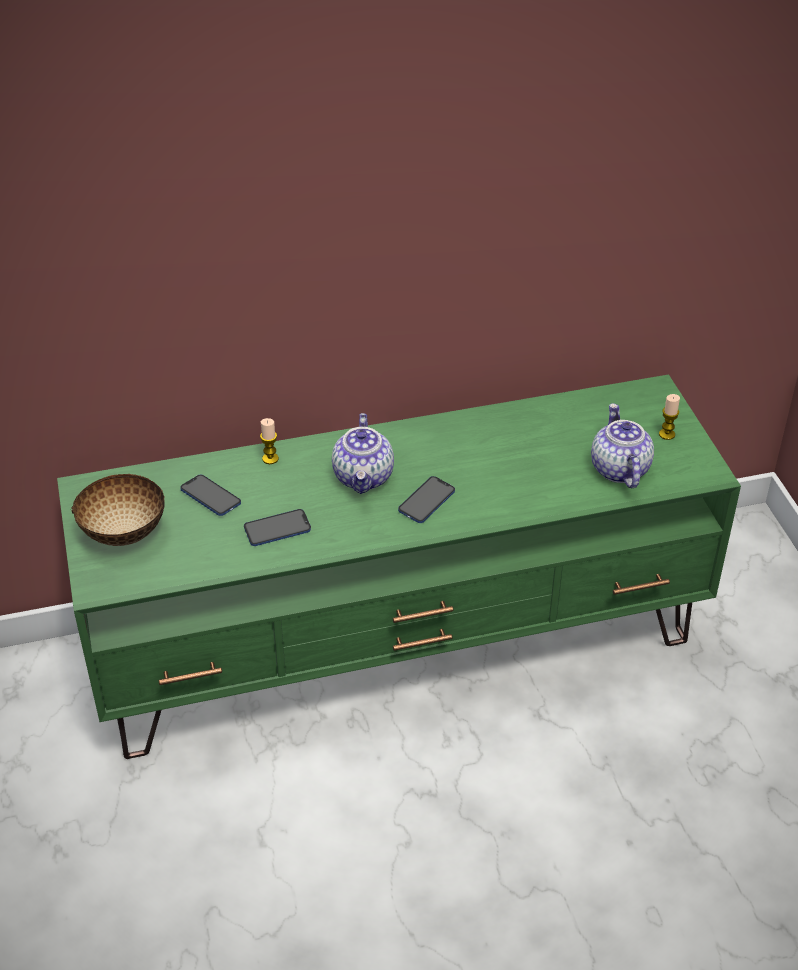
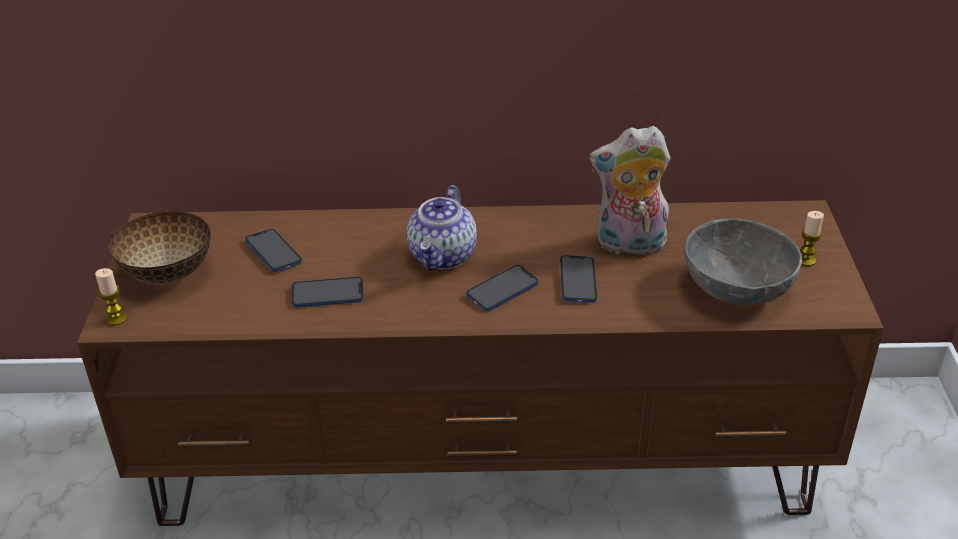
camera: 15 degrees right, 5 degrees down
(270, 458) = (352, 224): candle -> candle (117, 319)
(400, 644) = (485, 458): green tv stand -> brown tv stand
(487, 482) = (578, 280): none -> phone
(518, 442) = (629, 245): none -> plush toy
(618, 469) = (737, 288): teapot -> grey bowl

